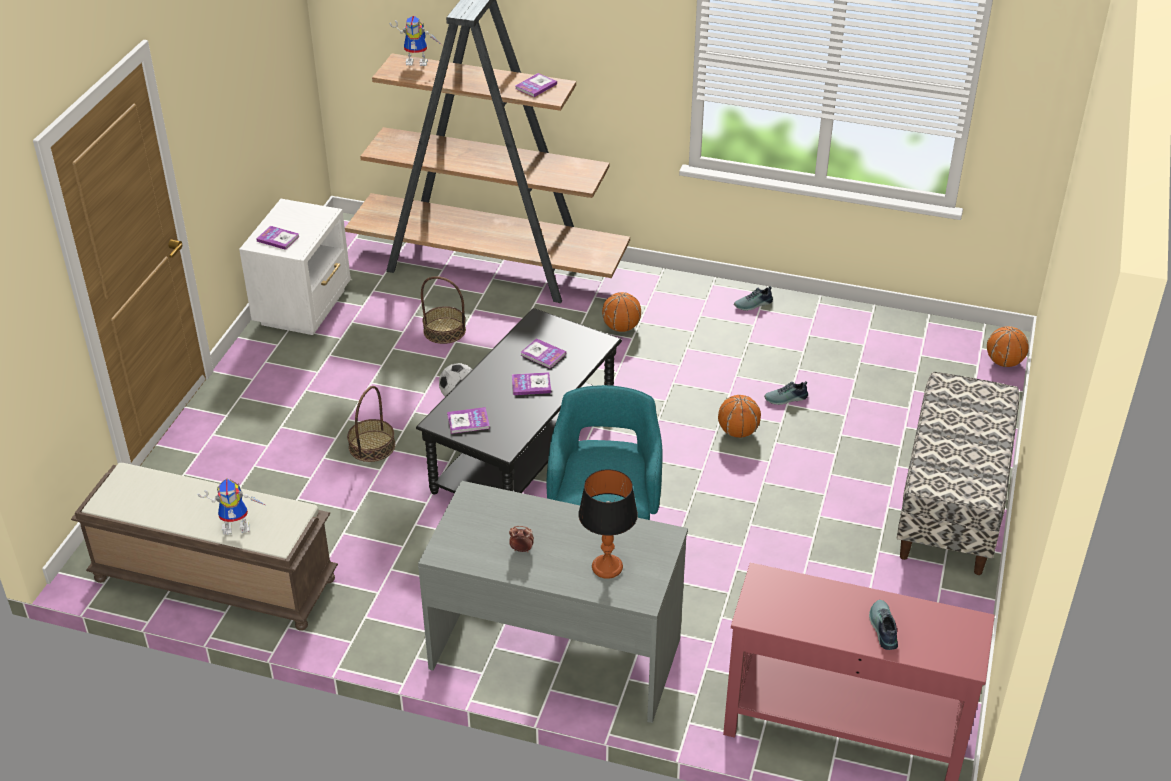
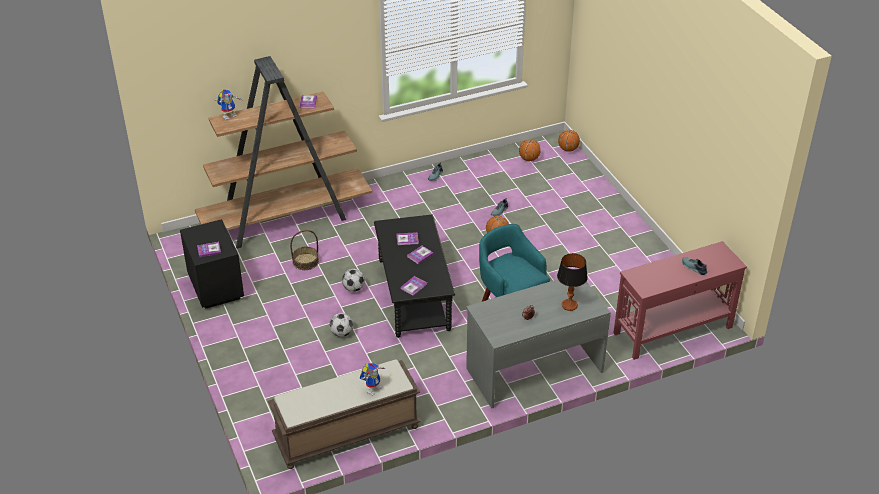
camera: 40 degrees left, 0 degrees up
(305, 307) = (216, 287): white nightstand -> black nightstand
(372, 446) = (342, 333): basket -> football
(621, 327) = (389, 216): basketball -> basketball (529, 159)
(951, 504) = (614, 220): bench -> none

